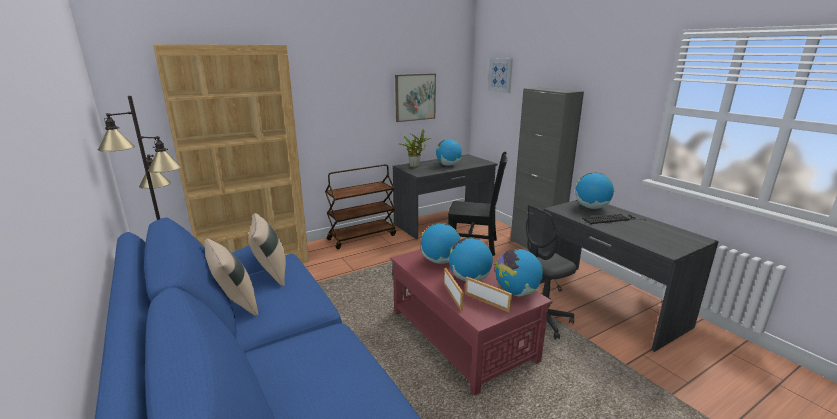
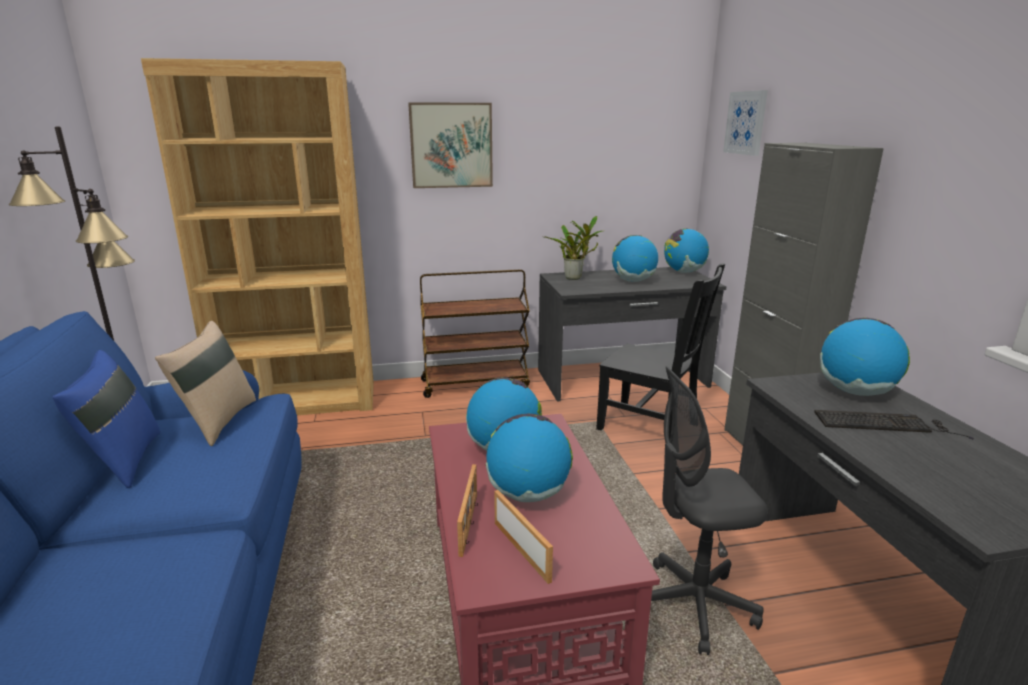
camera: 20 degrees right, 0 degrees up
(235, 304) = (123, 461): beige pillow -> blue pillow
(415, 97) = (588, 160): picture -> picture (451, 145)
(516, 292) = (597, 542): globe -> globe (683, 272)

